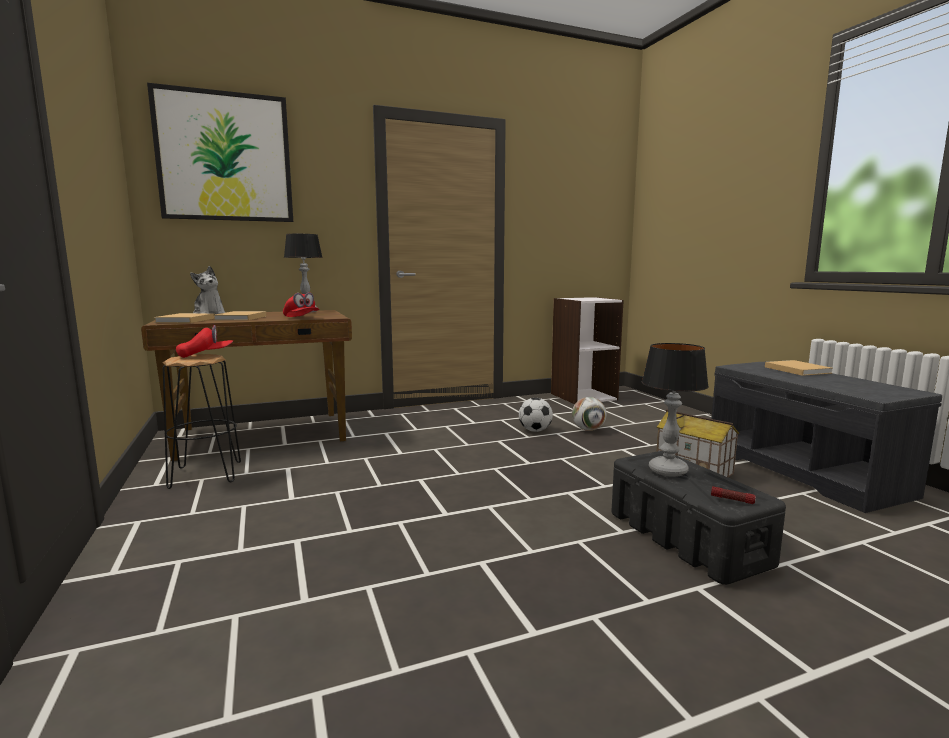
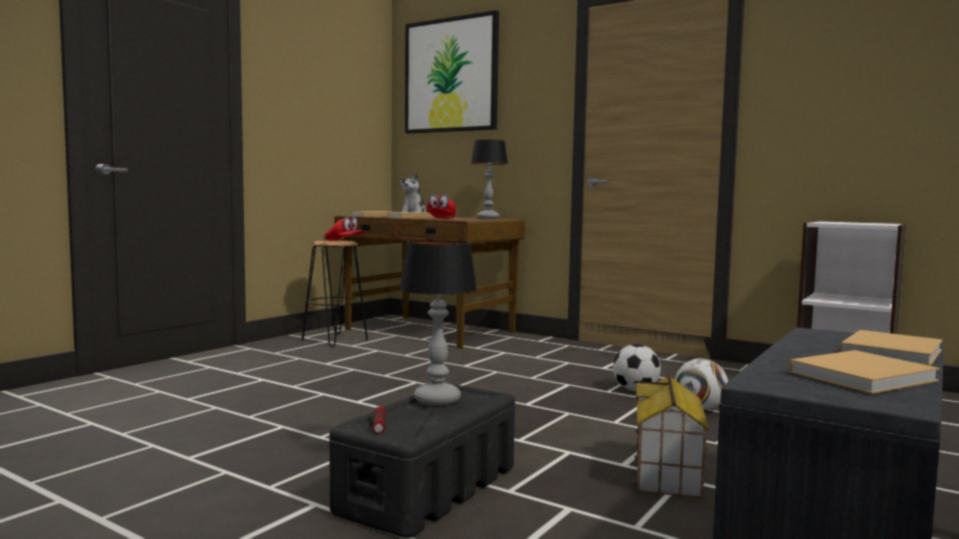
camera: 55 degrees right, 5 degrees down
(858, 383) = (864, 376): none -> beige book

